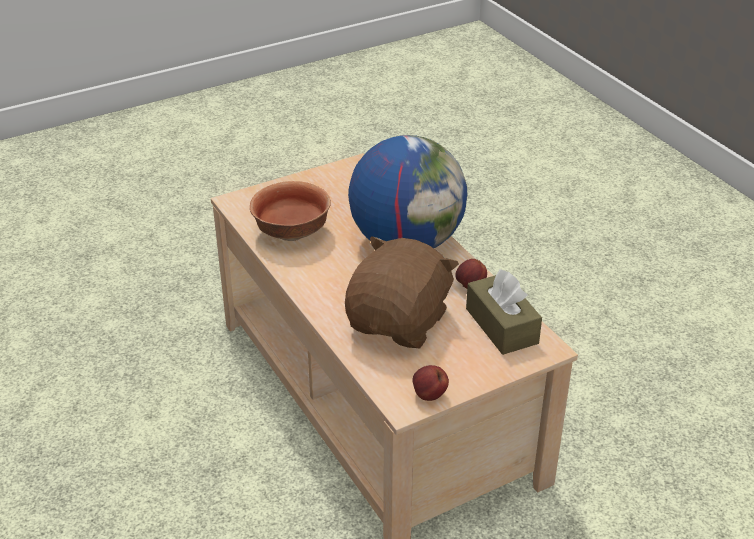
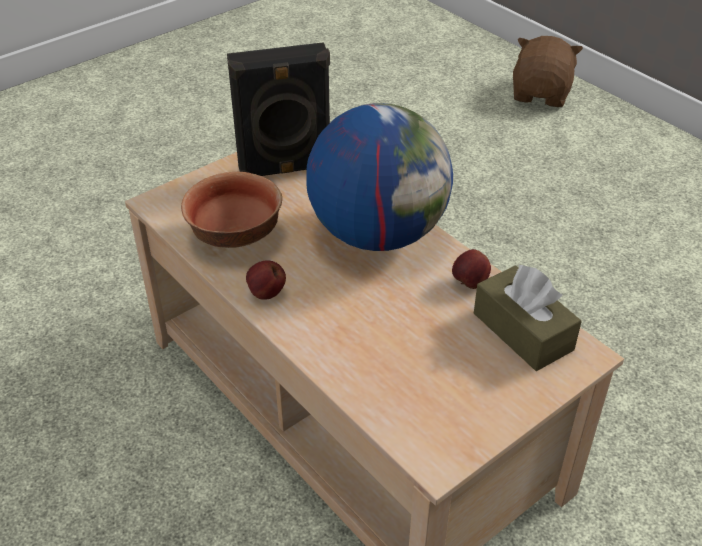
camera: 10 degrees left, 5 degrees up
(344, 187) = (285, 170): none -> black speaker
(400, 322) = (398, 342): brown plush toy -> brown plush toy (541, 94)
(429, 395) = (463, 442): apple -> apple (266, 294)

